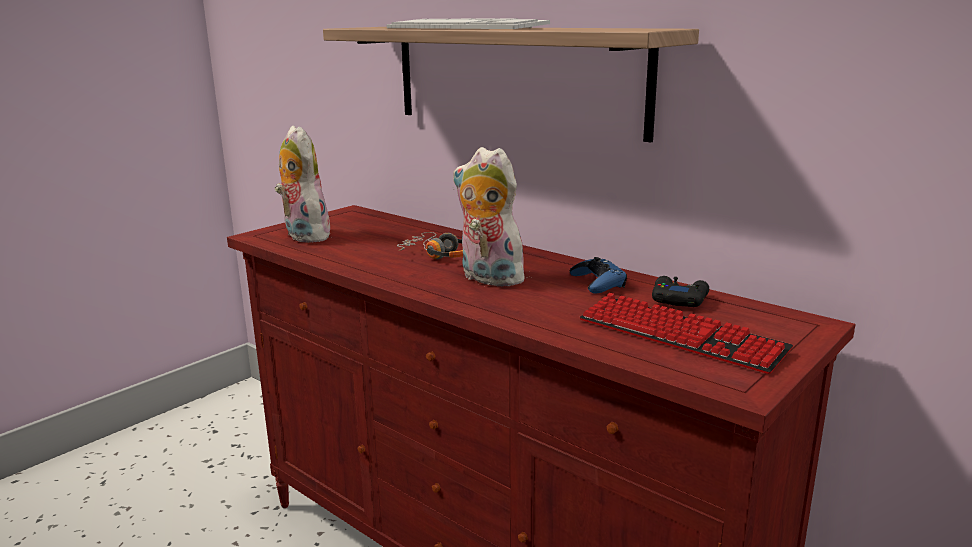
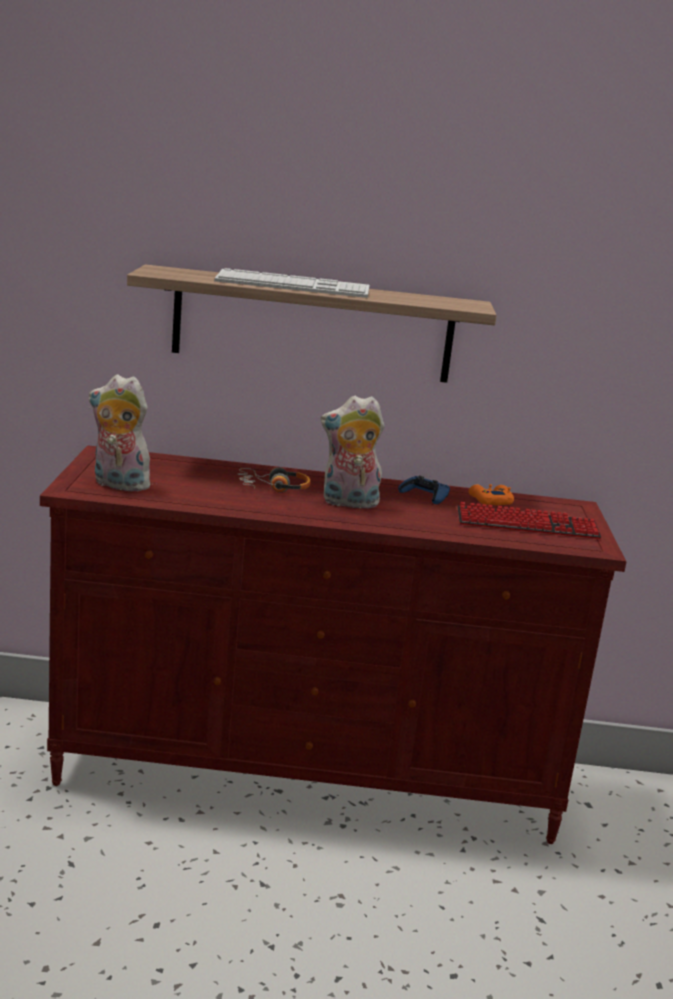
camera: 40 degrees left, 0 degrees up
(678, 299) = (490, 500): black game controller -> orange game controller

